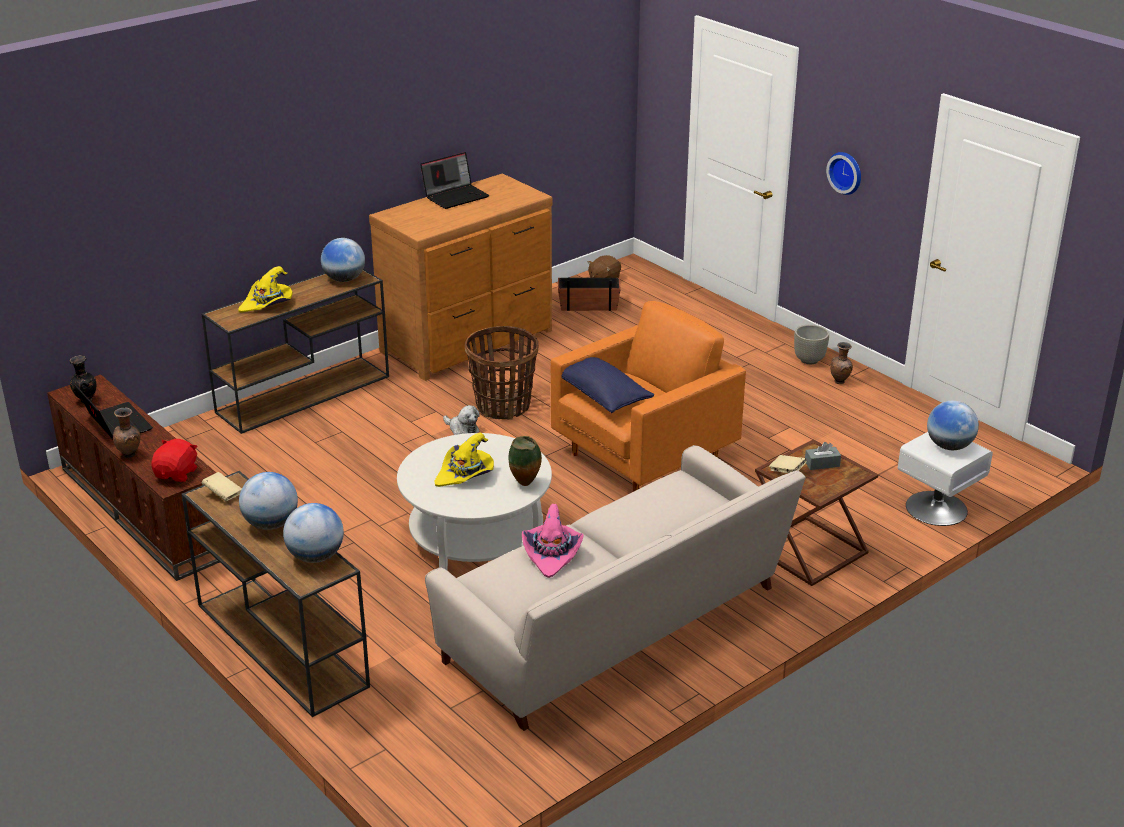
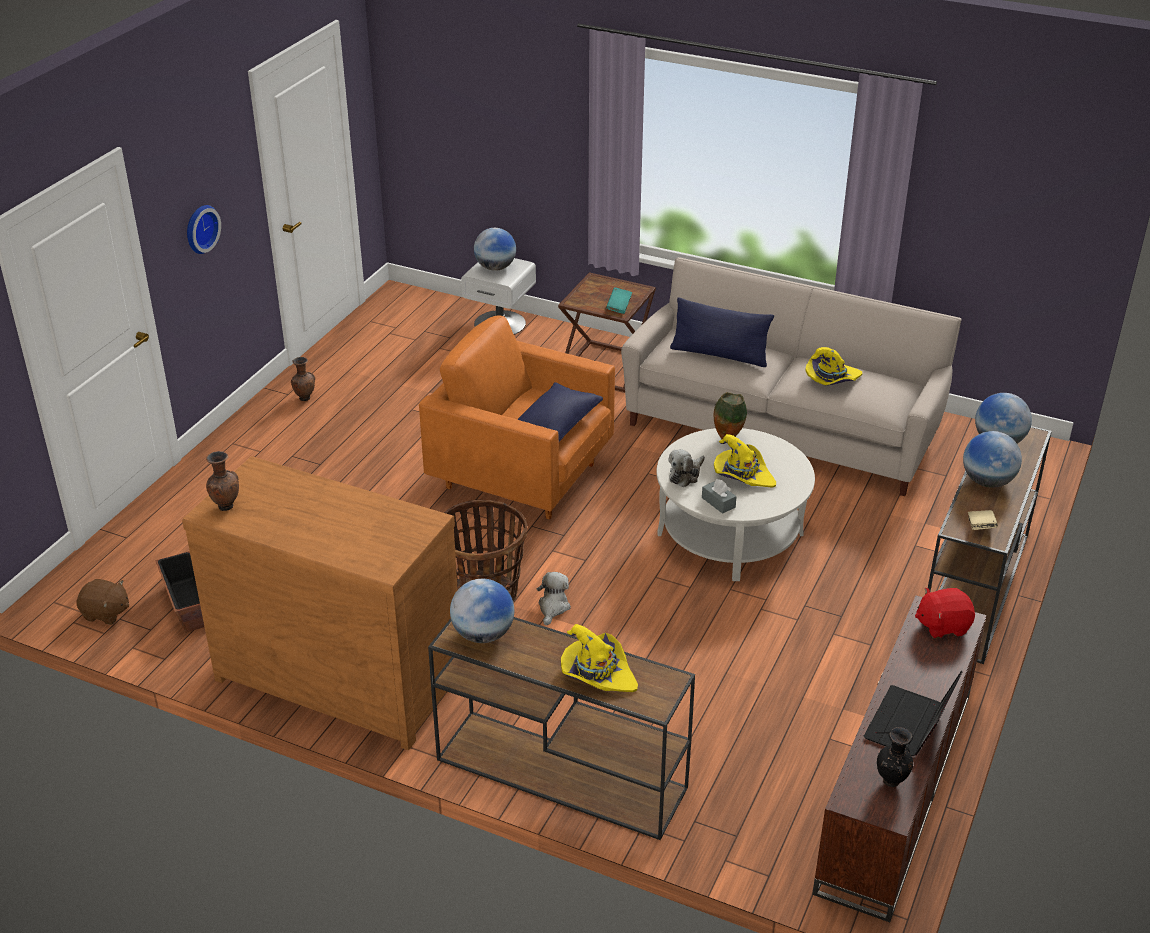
camera: 115 degrees left, 5 degrees up
(130, 455) = (948, 678): brown vase -> brown vase (225, 506)
(456, 196) = (289, 531): laptop -> none
(491, 448) = (685, 475): none -> plush toy
(552, 554) = (831, 379): pink hat -> yellow hat
(651, 503) = (719, 354): none -> blue pillow
(787, 471) = (619, 307): beige book -> turquoise book
(809, 360) = (265, 422): grey planter -> none
(822, 464) = (594, 295): grey tissue box -> grey tissue box (718, 502)

